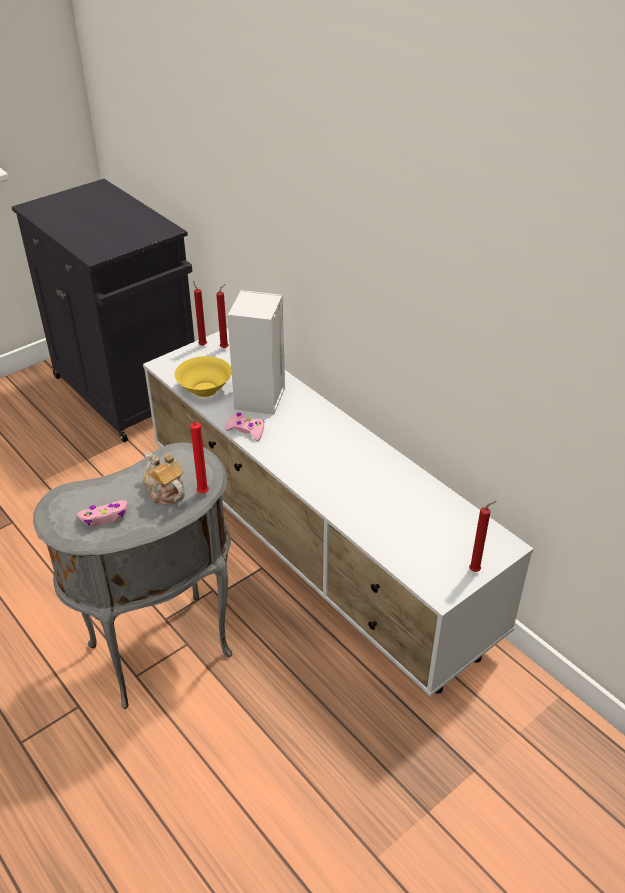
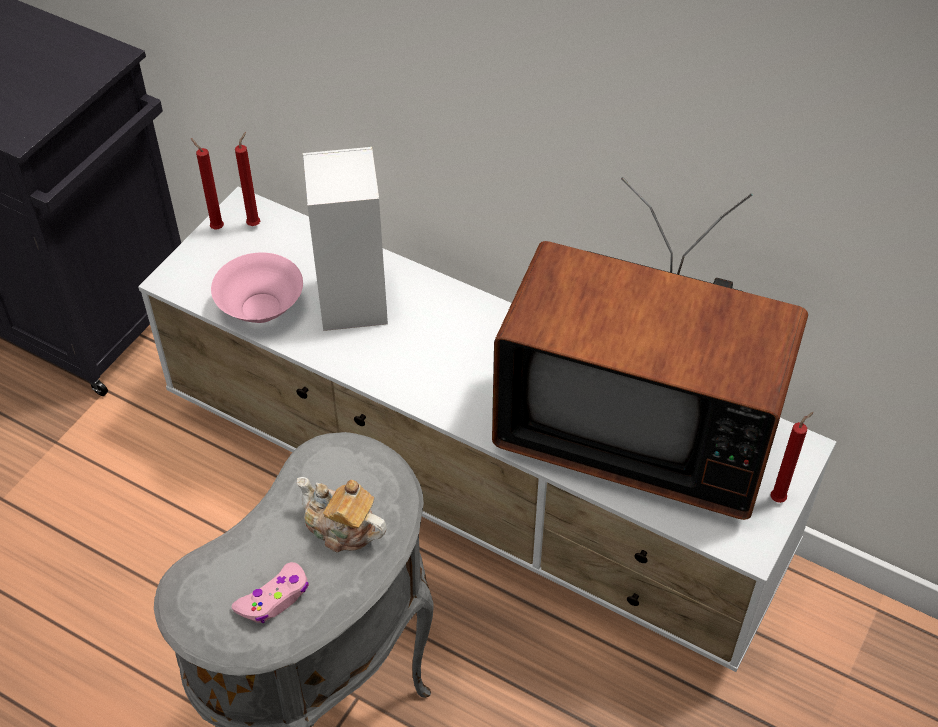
camera: 20 degrees left, 10 degrees up
(201, 492) = (395, 512): red candle -> none
(205, 389) = (261, 307): yellow bowl -> pink bowl
(246, 430) = (359, 363): pink game controller -> none
(400, 505) = (637, 426): none -> television

